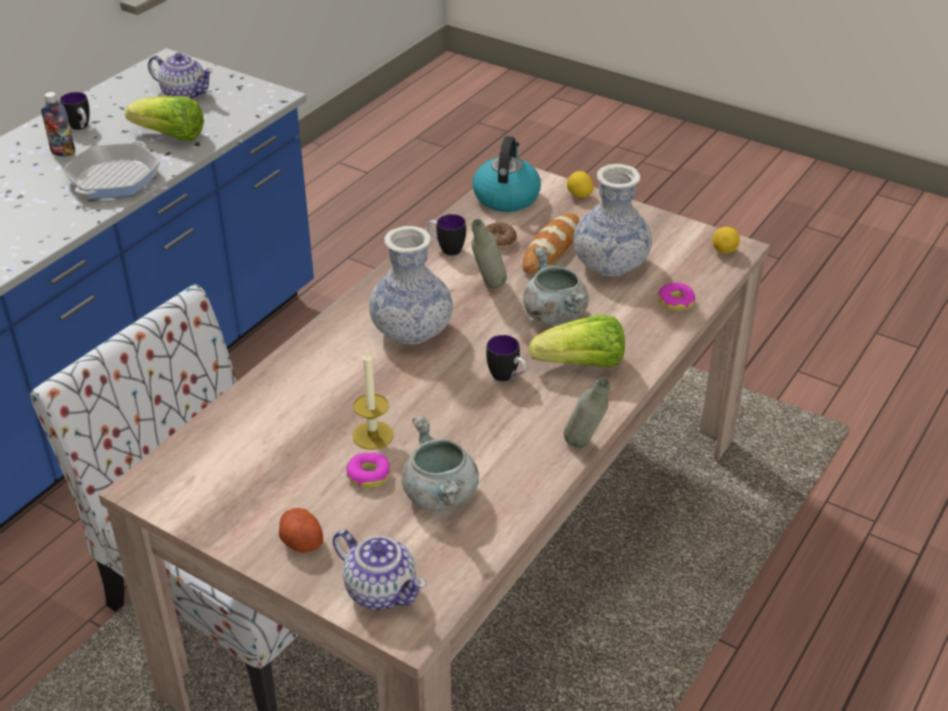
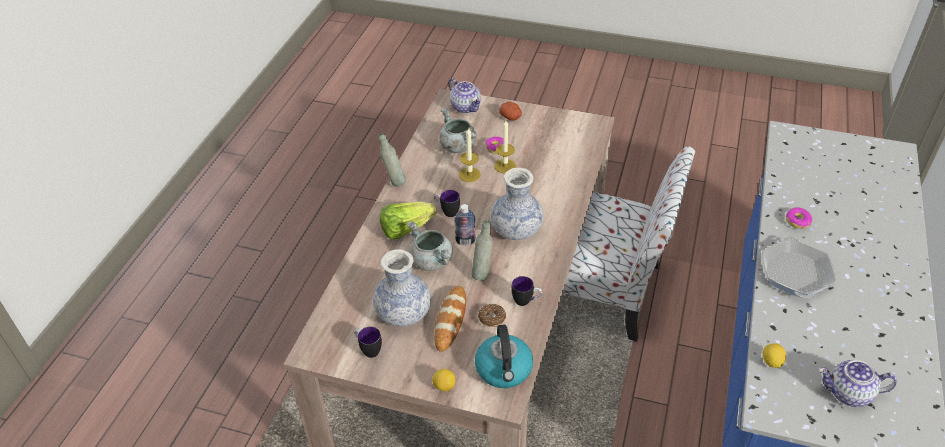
camera: 165 degrees right, 5 degrees up
(63, 152) = (862, 291): bottle -> bottle (465, 241)
(81, 128) = (883, 323): mug -> mug (368, 349)
(171, 136) = (802, 330): lettuce -> none
(382, 590) = (466, 107): teapot -> teapot turned 150 degrees counterclockwise
(443, 433) = (469, 174): none -> candle
(675, 302) = (353, 289): donut -> donut (797, 221)
(724, 251) = (319, 347): lemon -> lemon (771, 362)

